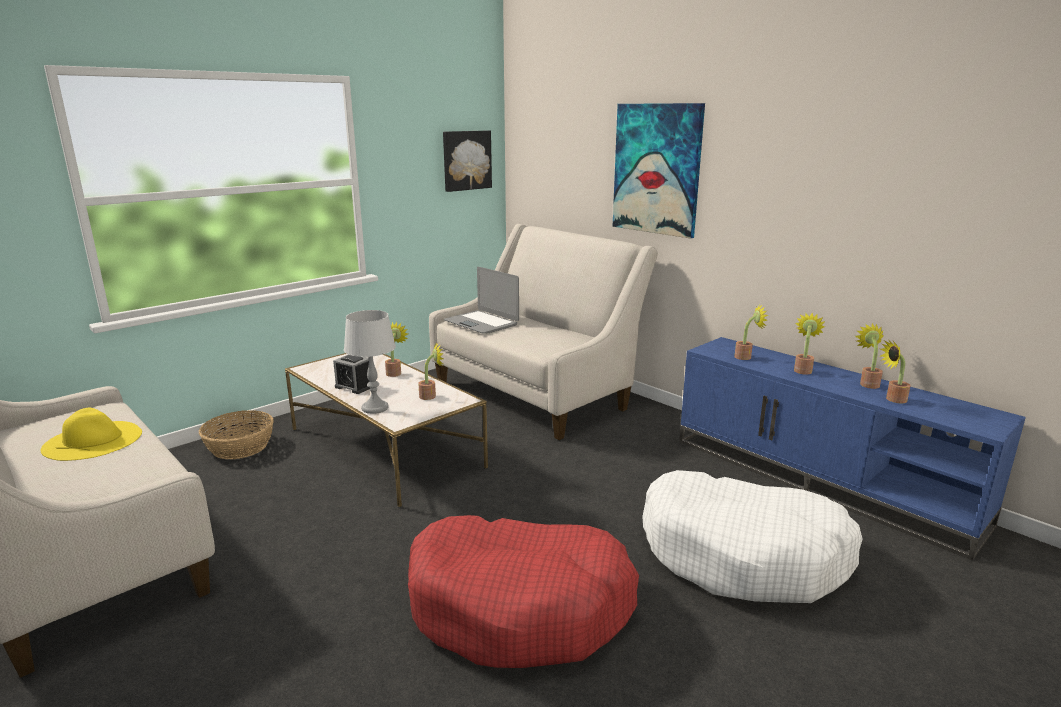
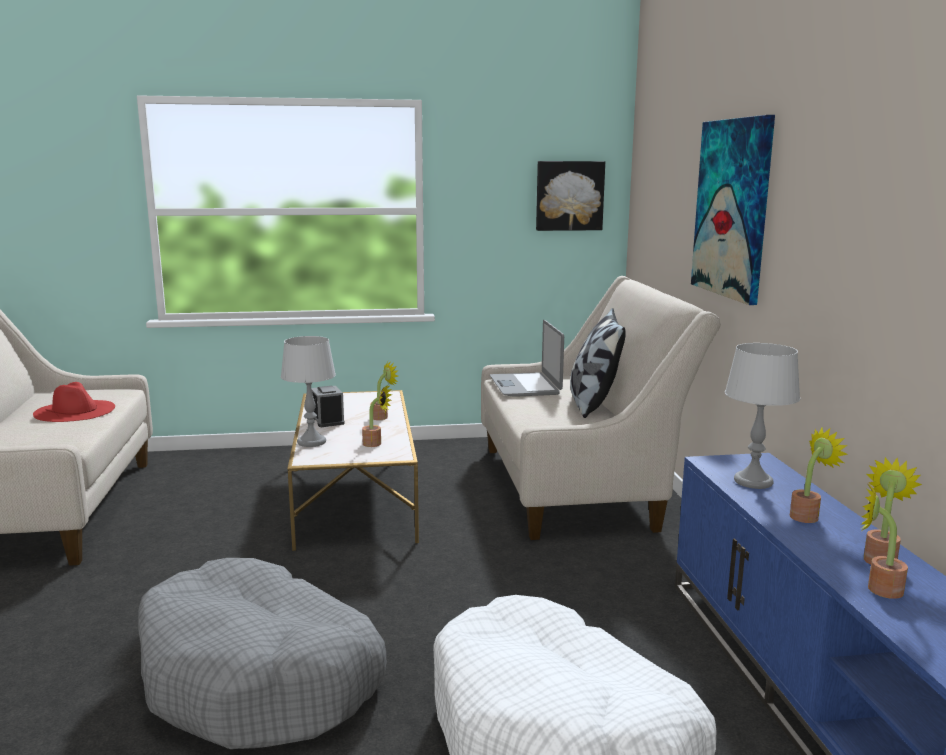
camera: 35 degrees right, 5 degrees down
(93, 440) = (75, 410): yellow hat -> red hat
(239, 447) = (249, 462): basket -> none
(520, 606) = (260, 678): red dog bed -> grey dog bed
(551, 327) = (593, 404): none -> pillow
(746, 357) = (752, 481): potted plant -> grey table lamp

